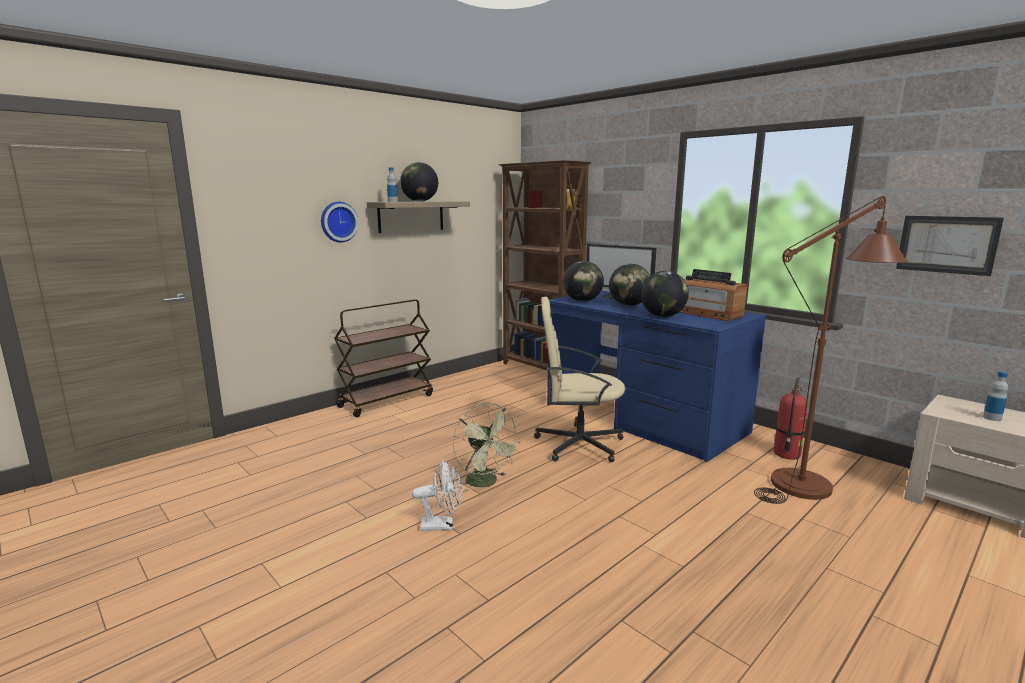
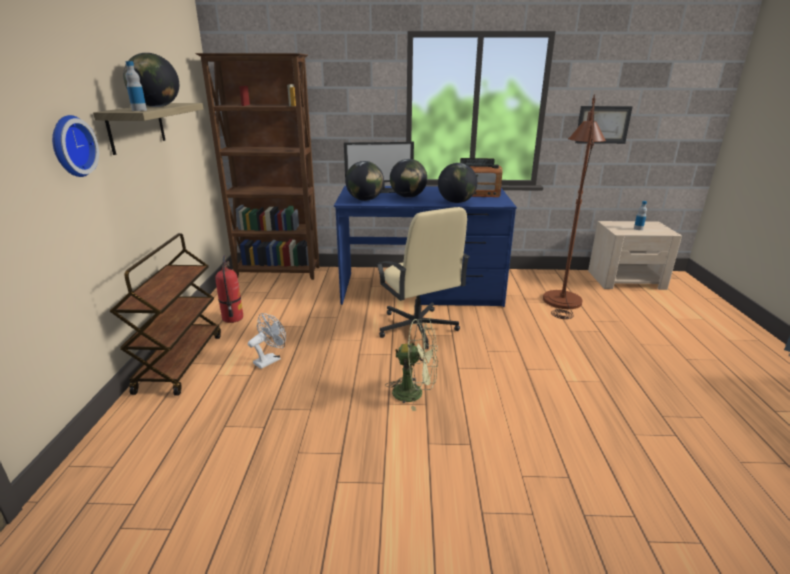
camera: 45 degrees left, 10 degrees up
(442, 525) = (448, 446): white fan -> white fan (270, 360)
(577, 444) = (417, 328): beige office chair -> beige office chair turned 75 degrees counterclockwise
(786, 454) = (527, 283): fire extinguisher -> fire extinguisher (232, 318)

